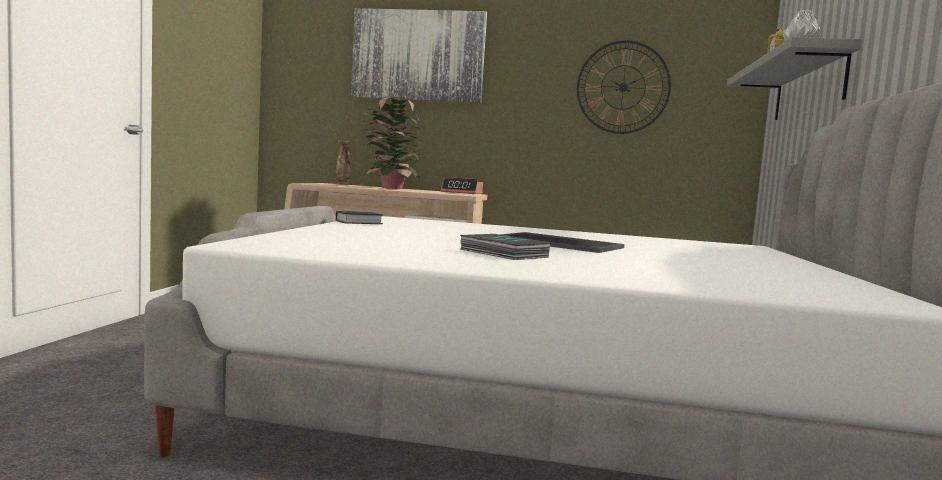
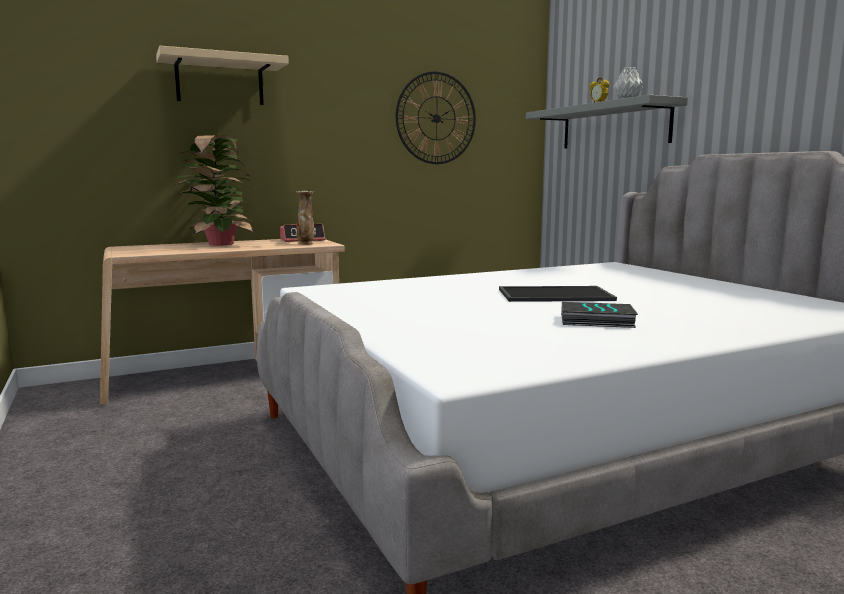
camera: 35 degrees left, 5 degrees up
(342, 184) = (152, 247): vase -> vase (306, 244)
(358, 223) = (343, 306): book -> none
(418, 55) = (220, 81): picture -> beige shelf

